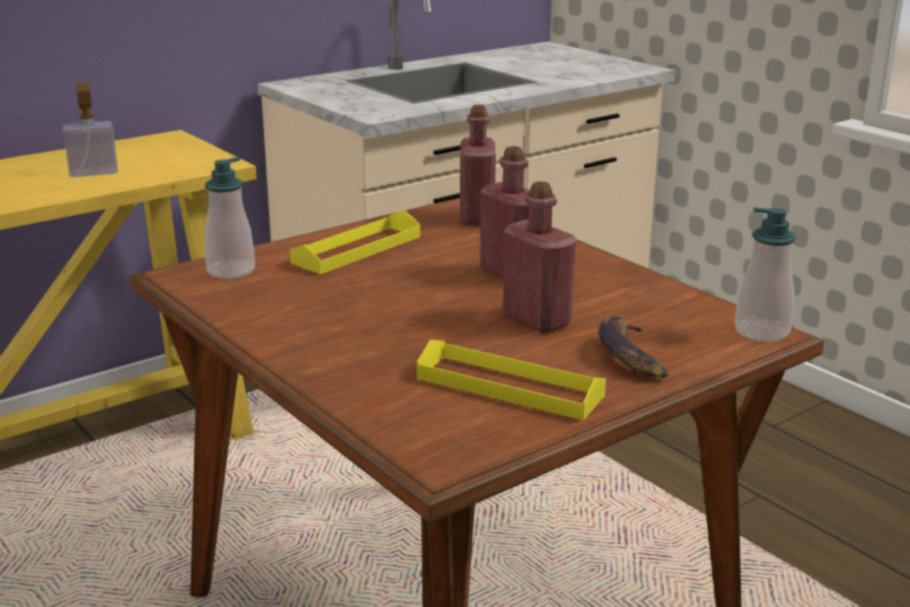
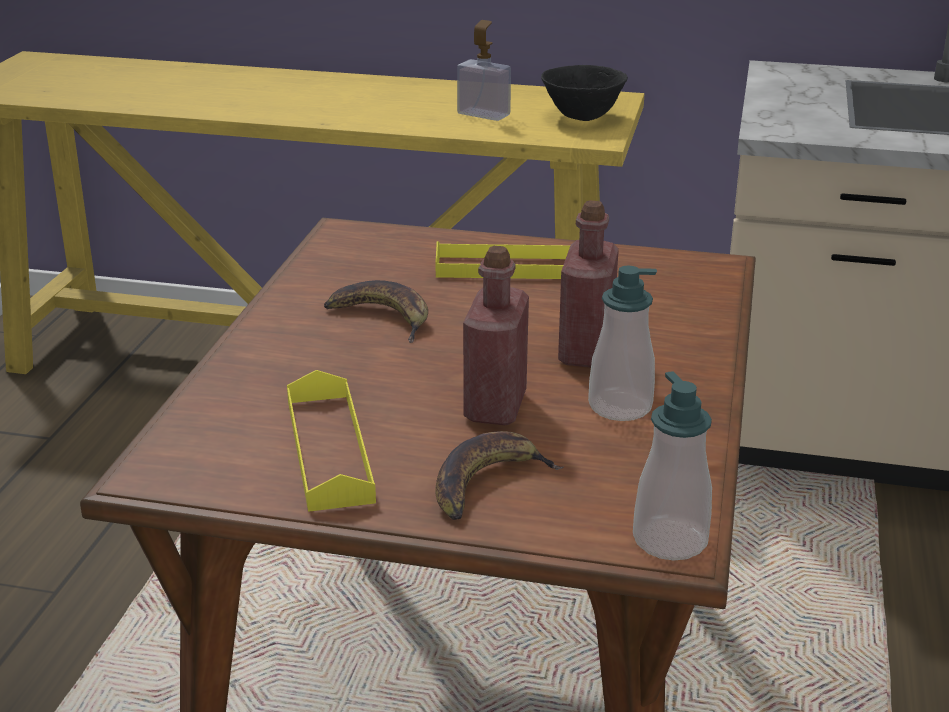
camera: 50 degrees right, 5 degrees up
(175, 154) = (581, 117): none -> black bowl
(231, 271) = (382, 244): soap dispenser -> soap dispenser (620, 406)
(347, 309) = (382, 317): none -> banana
(476, 217) = (695, 282): red bottle -> none

